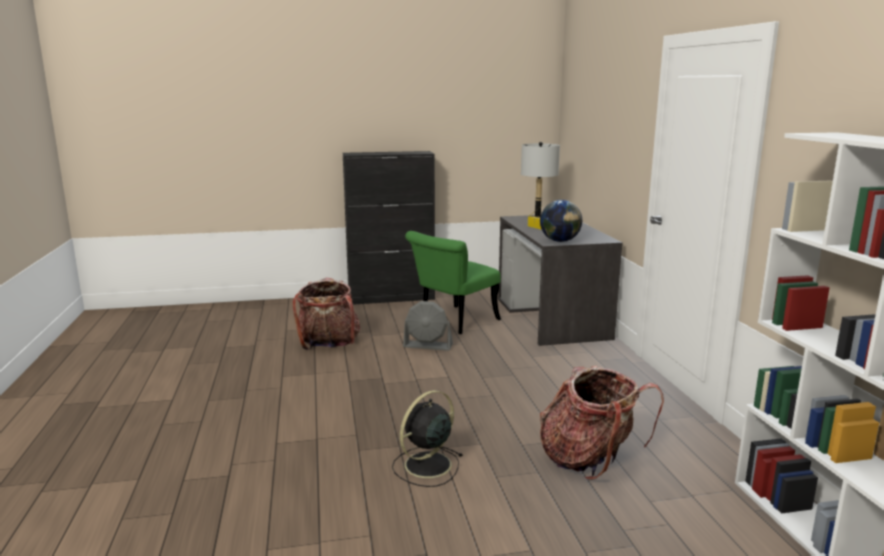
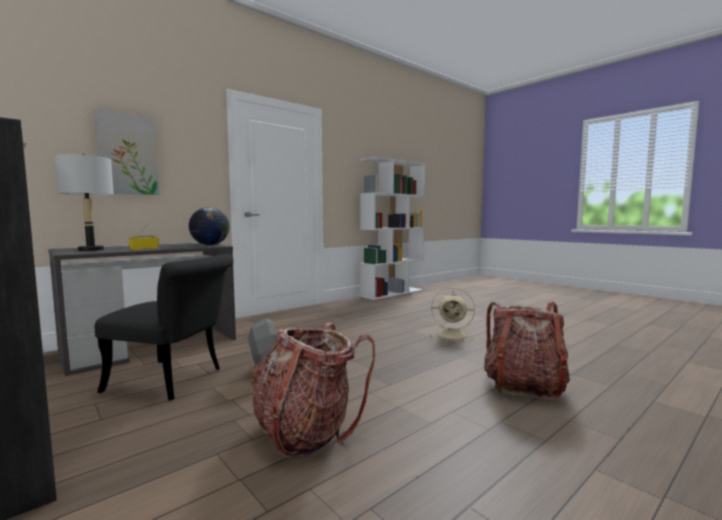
camera: 120 degrees left, 10 degrees down
(426, 466) = (453, 335): black fan -> beige fan
(453, 322) = (175, 380): green chair -> black chair
(590, 460) = (391, 314): backpack -> backpack (523, 386)
(601, 135) = (127, 154): none -> picture

